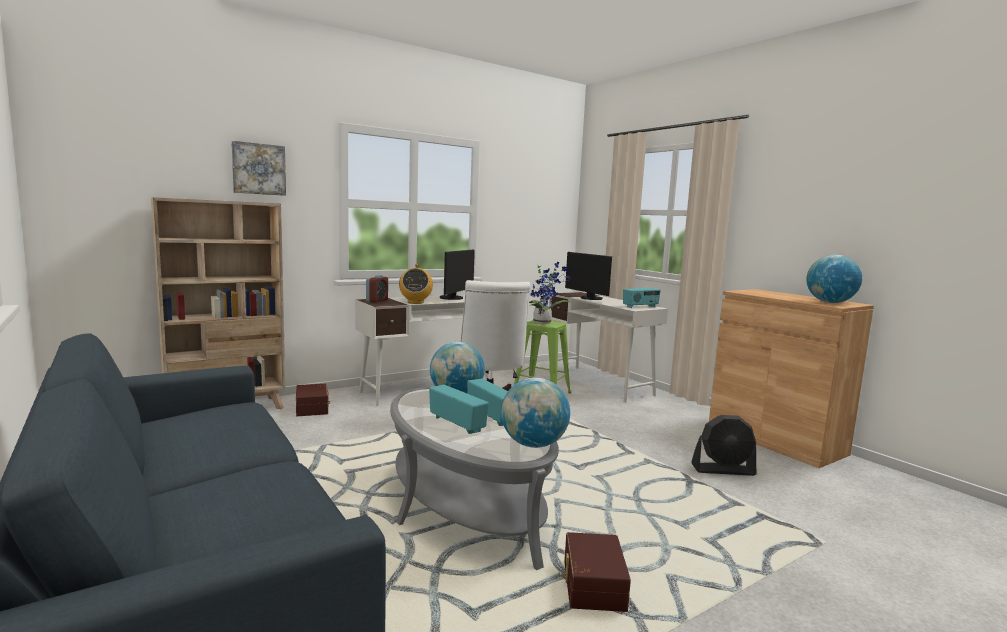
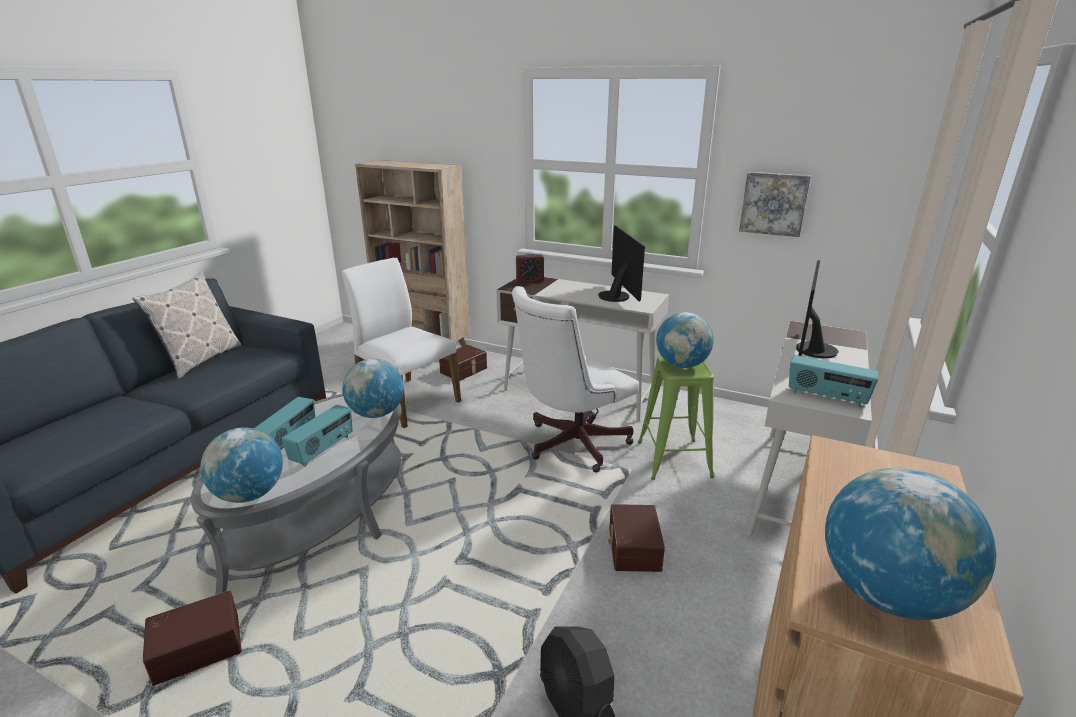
camera: 60 degrees right, 15 degrees up
(150, 439) = (200, 359): none -> pillow
(258, 169) = (452, 129): picture -> picture (774, 203)
(323, 438) = (407, 401): none -> white chair
(415, 302) = (553, 293): radio -> none
(454, 298) = (617, 296): monitor -> monitor turned 90 degrees counterclockwise
(544, 322) = (681, 365): potted plant -> globe
(612, 425) = (632, 548): none -> brown storage box

